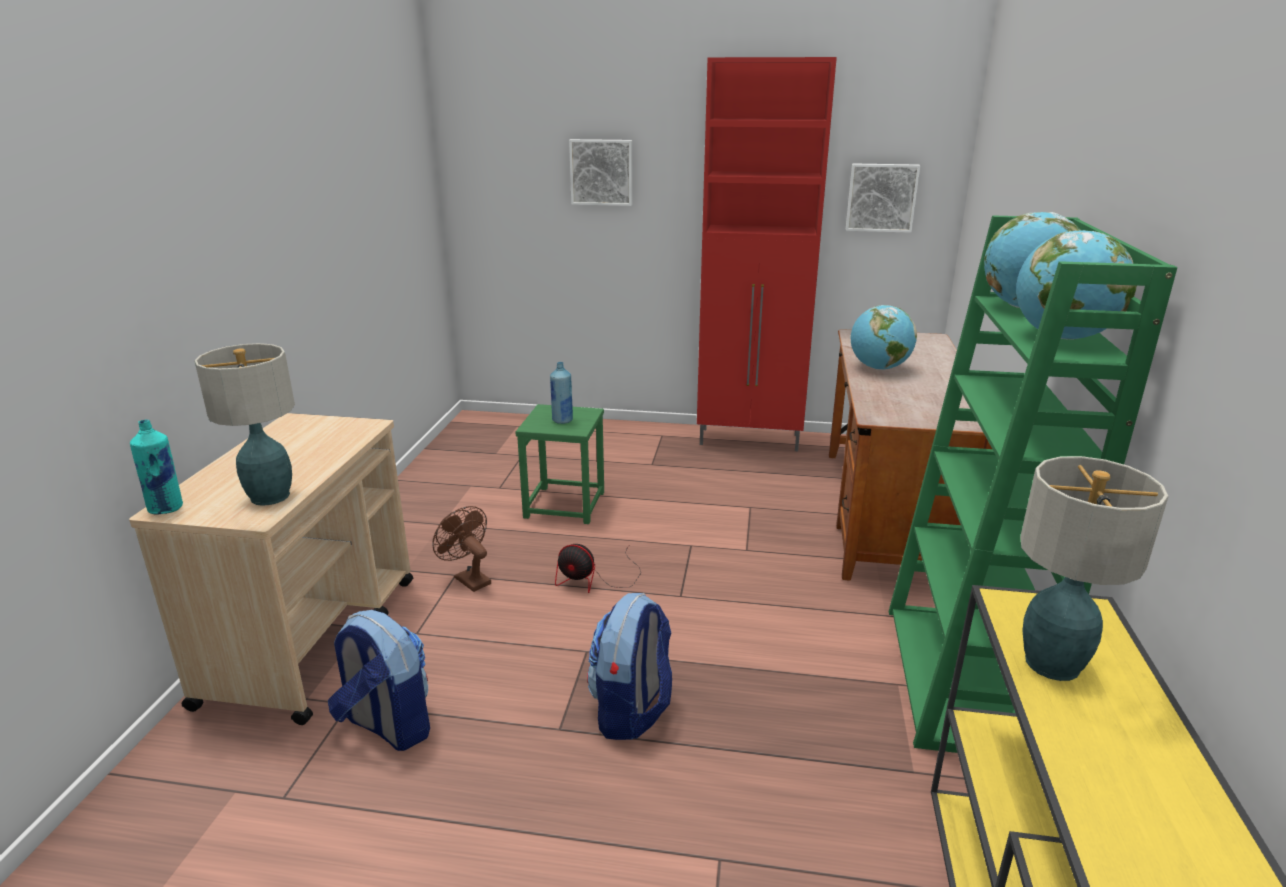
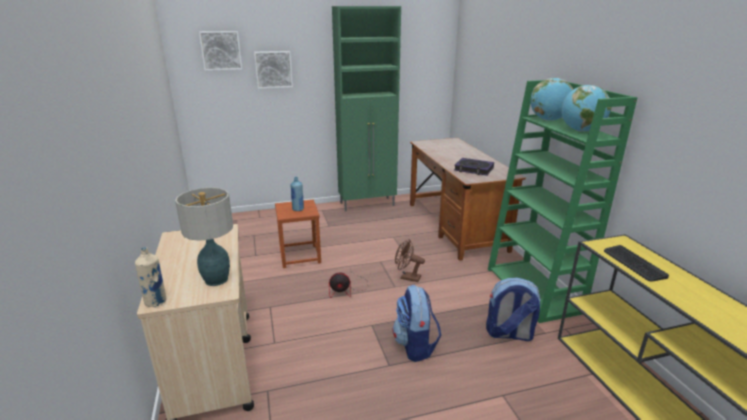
camera: 25 degrees left, 0 degrees up
(166, 508) = (156, 302): turquoise bottle -> beige bottle
(387, 726) = (299, 394): backpack -> backpack (509, 334)
(468, 579) = (279, 307): brown fan -> brown fan (407, 277)
(565, 505) = (300, 256): green stool -> brown stool
(750, 440) = (368, 204): red cabinet -> green cabinet
(879, 368) = (447, 157): globe -> none
(881, 197) = (417, 74): picture -> picture (221, 50)
(907, 399) = (473, 169): none -> book
(1053, 665) = (633, 263): table lamp -> keyboard

